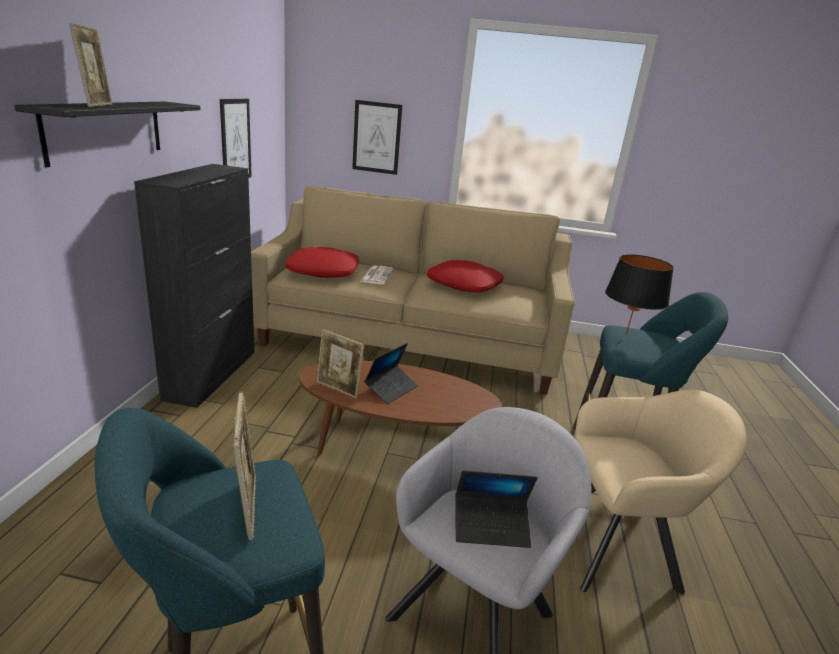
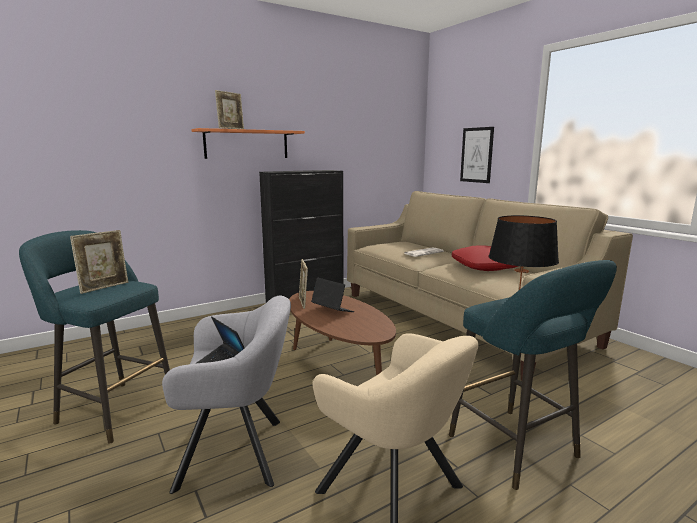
camera: 50 degrees right, 10 degrees down
(106, 130) = (247, 144): black shelf -> orange shelf
(235, 140) = (362, 159): picture -> none
(323, 271) = (391, 246): red pillow -> none
(391, 389) = (332, 311): laptop -> laptop turned 135 degrees counterclockwise

